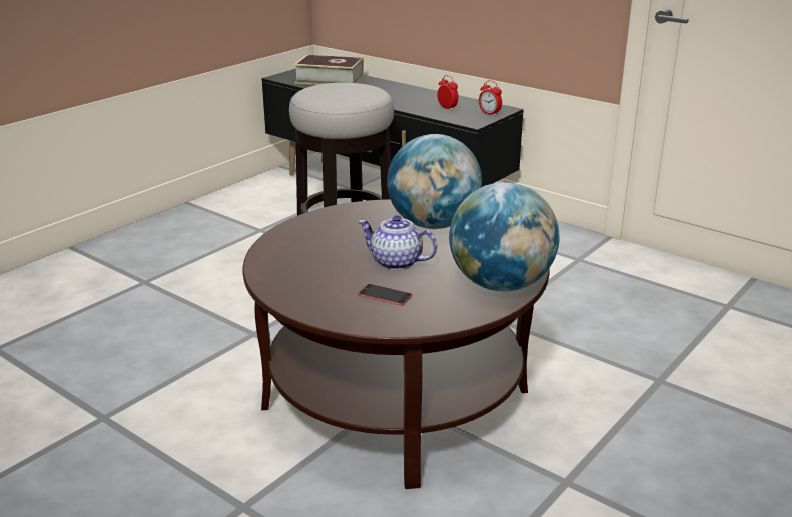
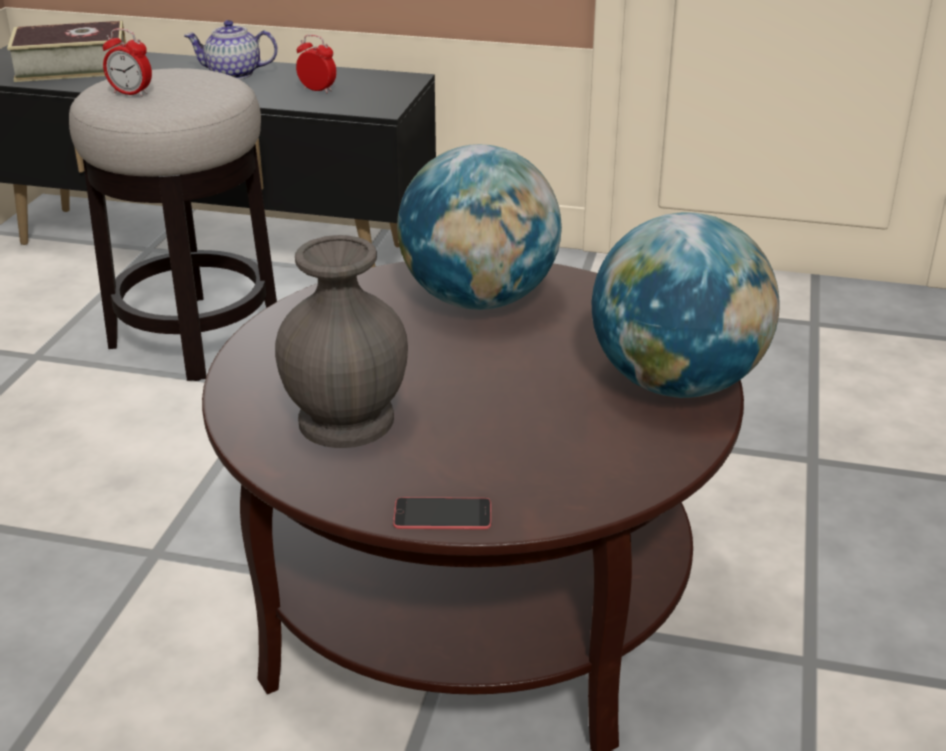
camera: 25 degrees left, 5 degrees up
(314, 263) = (348, 418): none -> grey vase
(385, 295) = (519, 449): phone -> phone (442, 514)
(396, 262) = (482, 383): teapot -> teapot (233, 74)
(489, 113) = (392, 90): alarm clock -> alarm clock (131, 93)

